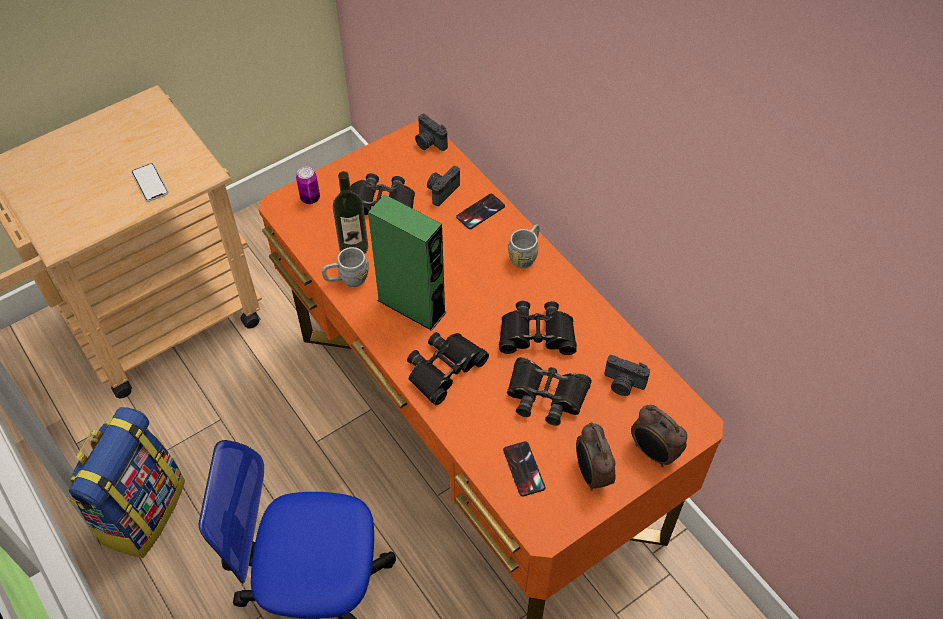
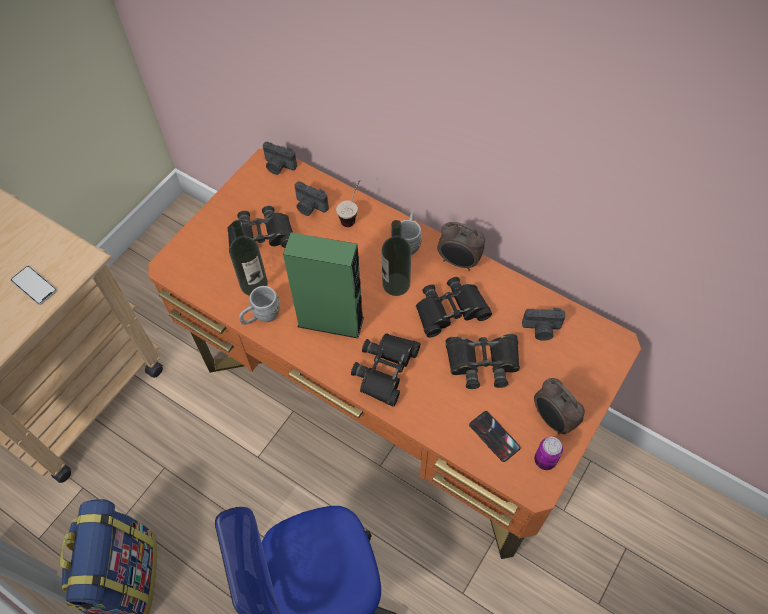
camera: 20 degrees left, 5 degrees up
(310, 198) = (193, 251): can -> can (545, 460)
(441, 191) = (309, 207): camera -> camera turned 75 degrees counterclockwise
(480, 211) = (352, 215): phone -> cup
(493, 291) = (396, 284): none -> bottle
(653, 453) = (593, 382): alarm clock -> alarm clock (458, 262)

